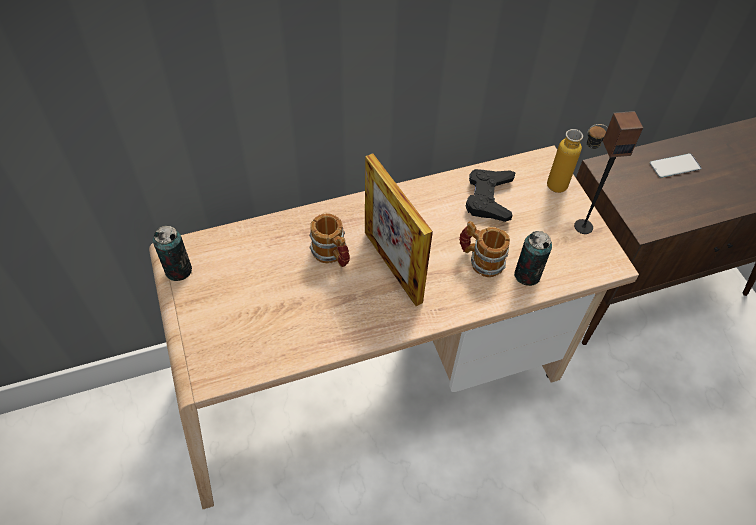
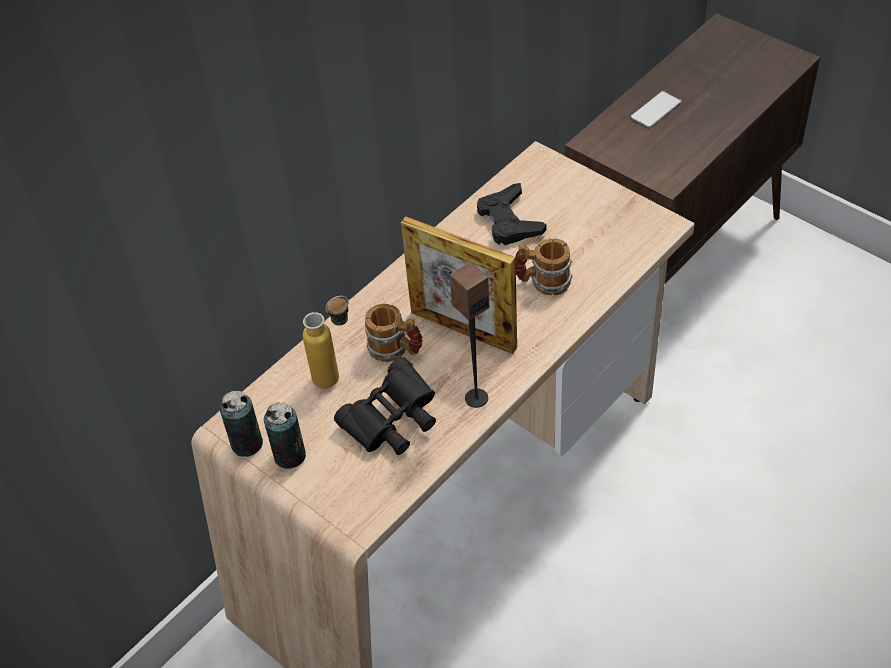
camera: 25 degrees left, 5 degrees down
(287, 311) = (392, 423): none -> black binoculars
(527, 275) = (595, 273): can -> can (290, 456)
(566, 186) = (574, 175): bottle -> bottle (336, 374)
(583, 226) = (616, 204): speaker -> speaker (476, 398)

